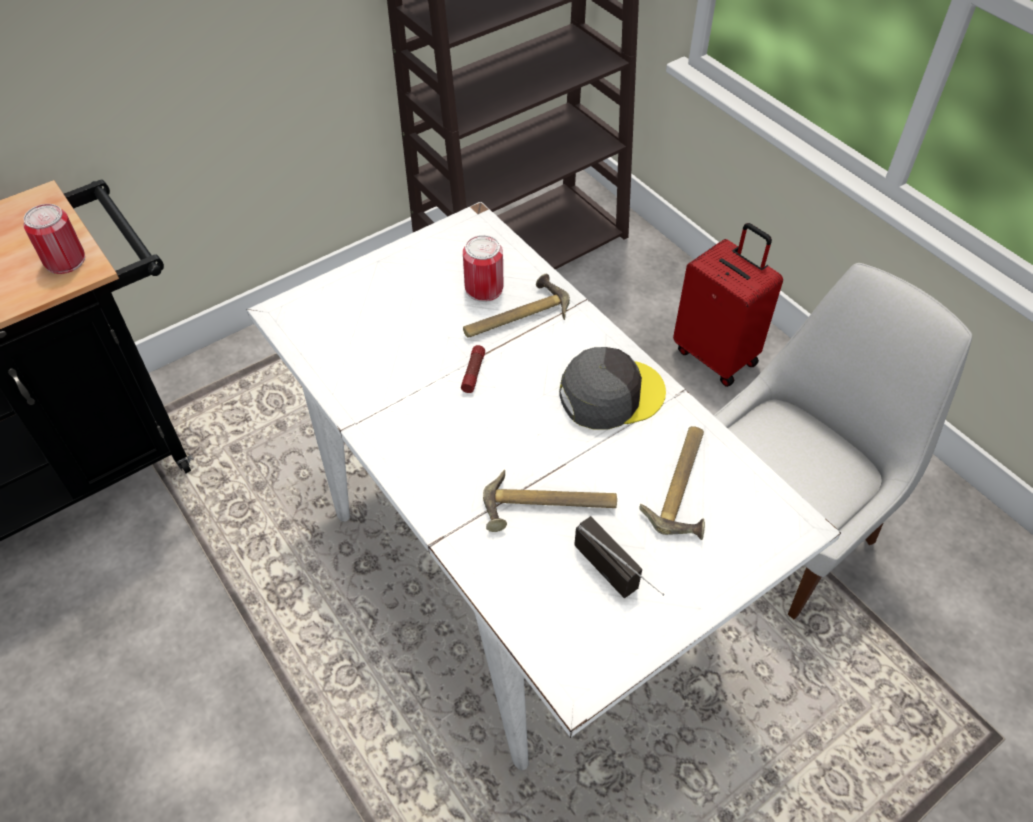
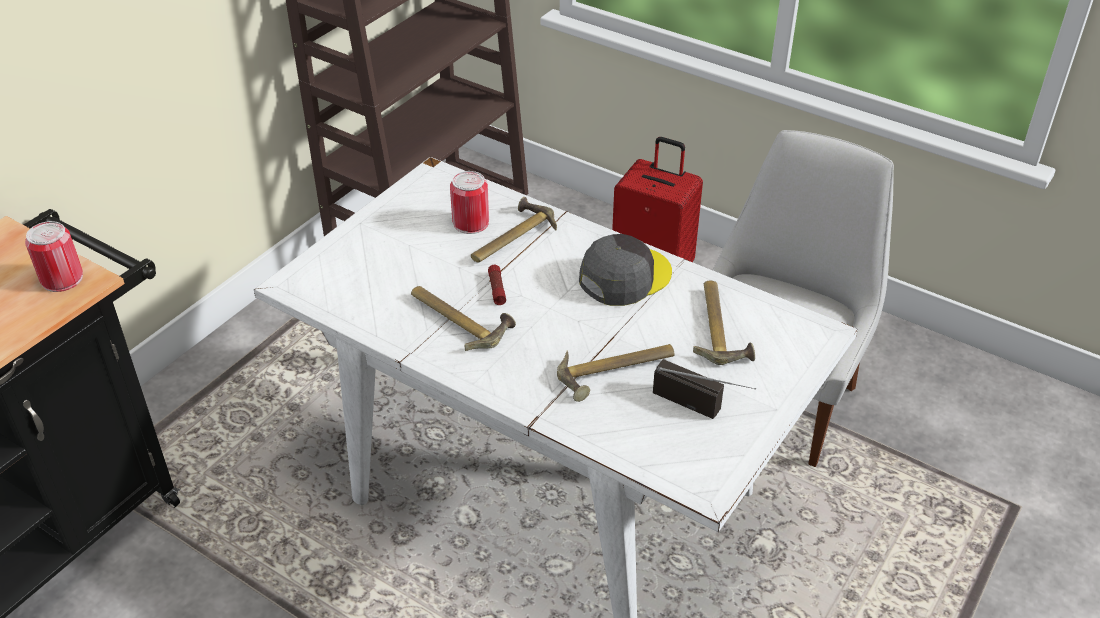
camera: 20 degrees left, 10 degrees down
(420, 397) = (459, 319): none -> hammer

